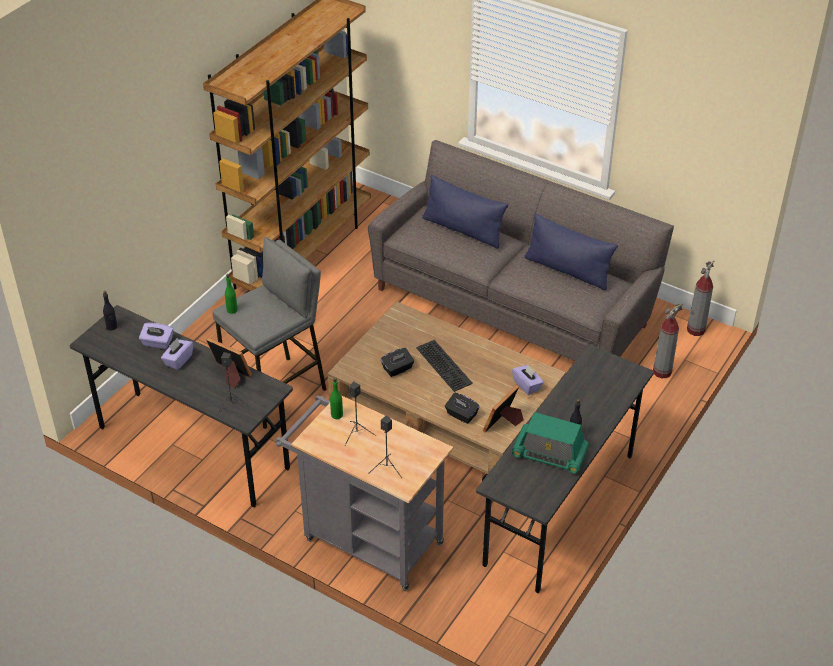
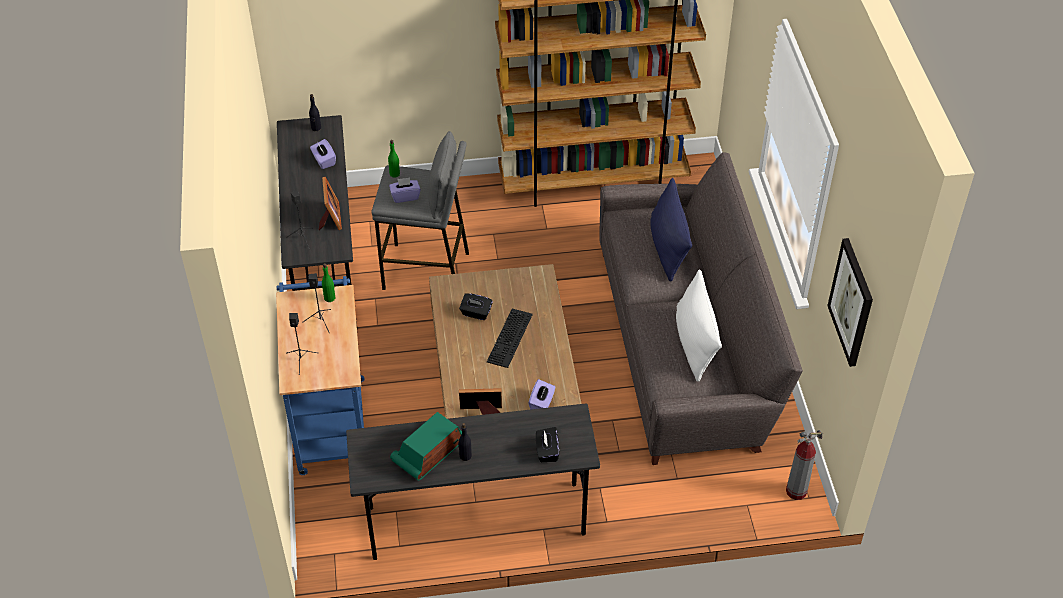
camera: 50 degrees right, 5 degrees up
(178, 360) = (317, 182): purple tissue box -> purple tissue box (405, 196)
(366, 539) = (331, 419): grey cart -> blue cart
(461, 415) = (465, 382): black tissue box -> black tissue box (547, 451)
(549, 453) = (429, 452): radio -> radio turned 60 degrees clockwise
(567, 270) = (694, 342): blue pillow -> white pillow
(662, 372) = (713, 497): fire extinguisher -> none
(707, 137) = (852, 302): none -> picture

